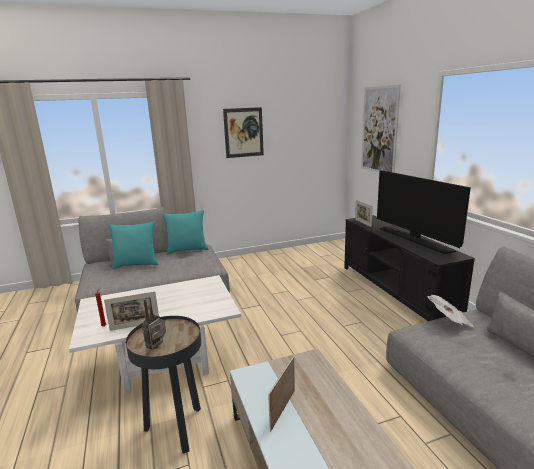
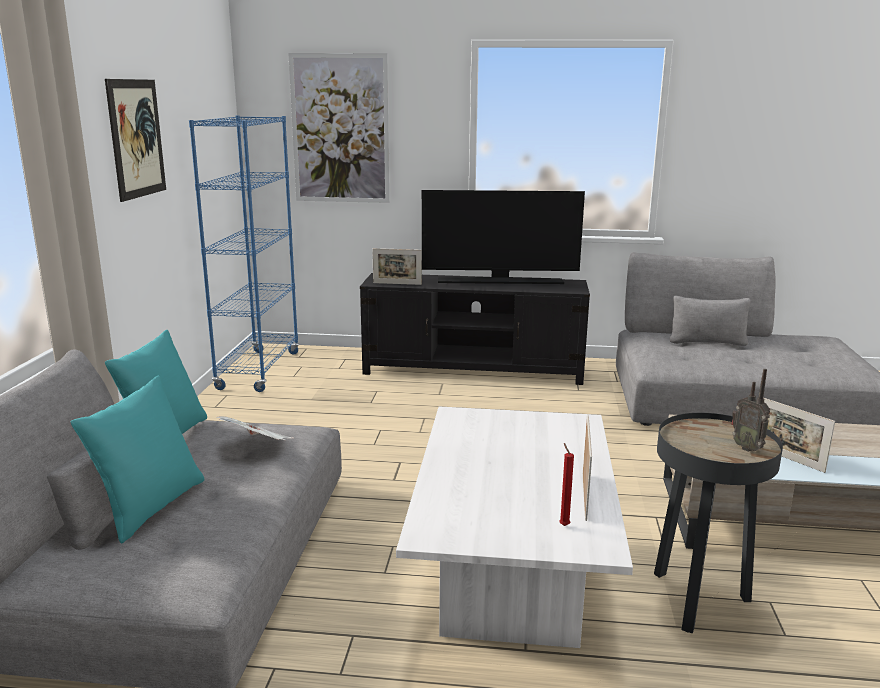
camera: 65 degrees left, 0 degrees up
(316, 249) = (259, 370): none -> blue bookcase
(449, 321) = (648, 347): newspaper -> newspaper (257, 446)

